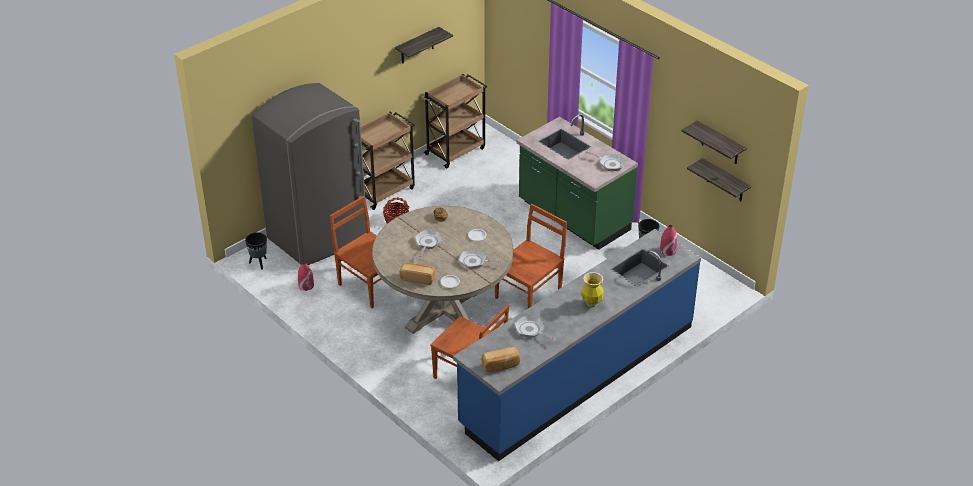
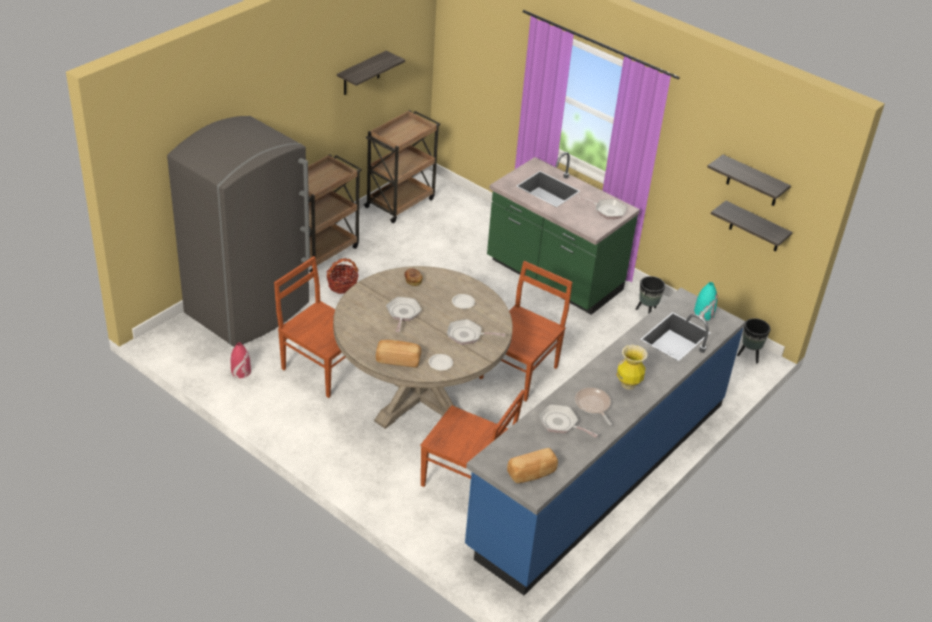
camera: 10 degrees left, 0 degrees up
(259, 263) = (177, 345): black planter -> black planter (749, 356)
(560, 318) = (593, 405): none -> frying pan
(667, 250) = (703, 314): red vase -> turquoise vase

